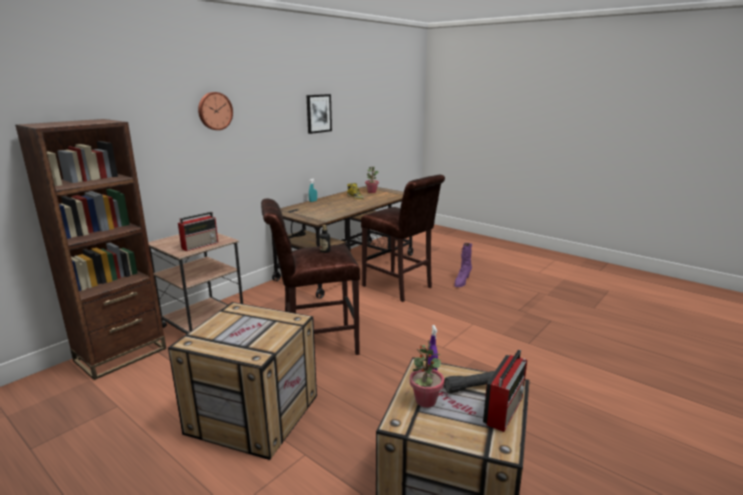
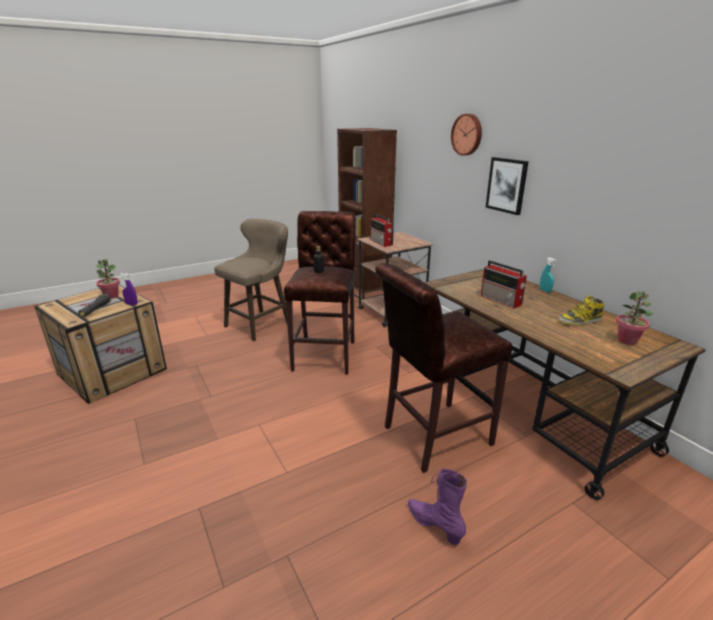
camera: 110 degrees right, 5 degrees up
(254, 413) = (260, 324): crate -> beige stool
(318, 113) = (610, 162): picture -> picture (507, 185)
(504, 409) = (65, 313): radio -> radio (501, 300)

